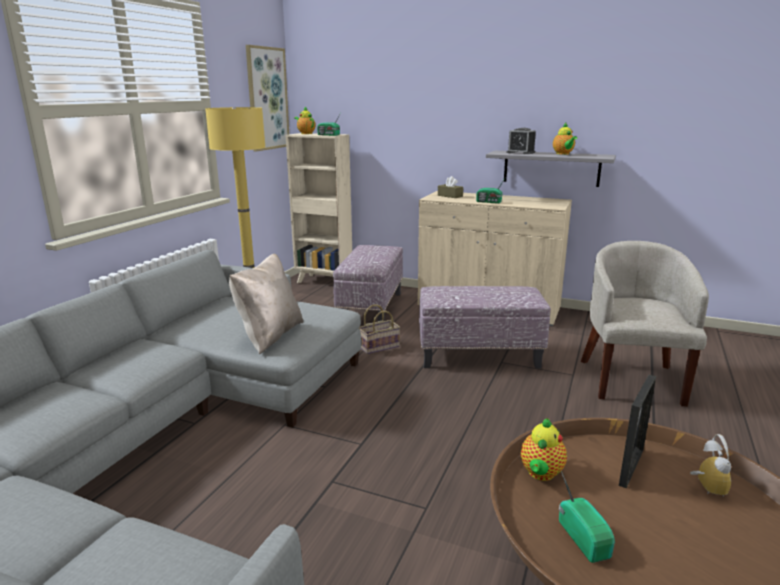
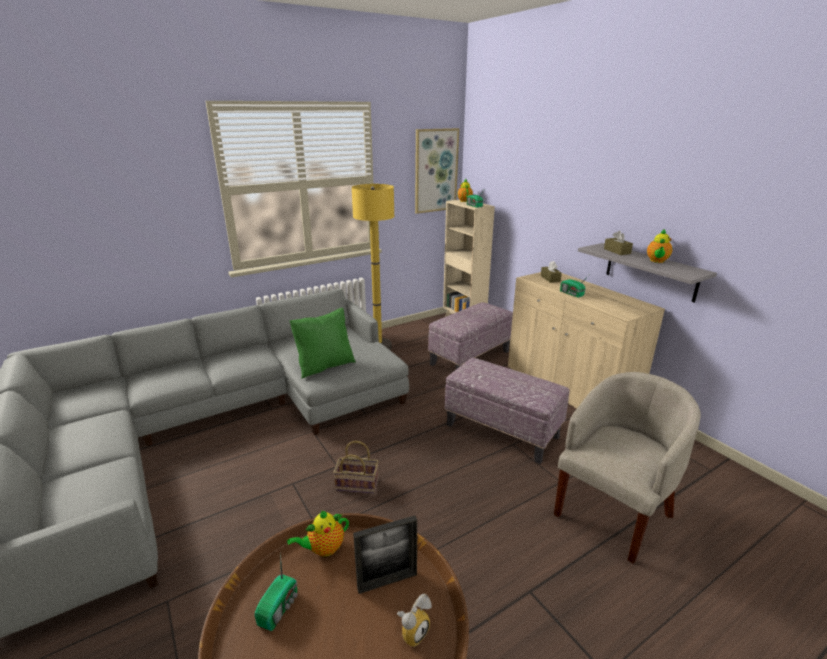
camera: 35 degrees right, 5 degrees up
(269, 335) = (325, 366): beige pillow -> green pillow
(379, 346) = (437, 394): basket -> basket (358, 484)
(520, 152) = (617, 251): alarm clock -> brown tissue box

